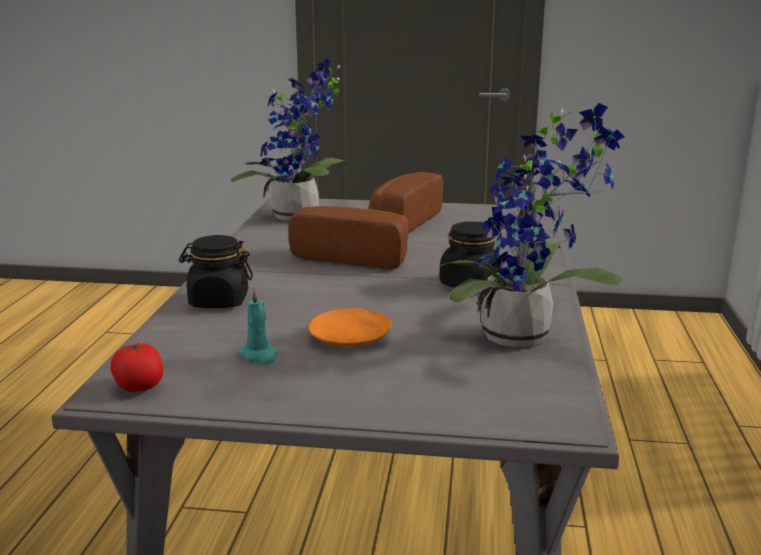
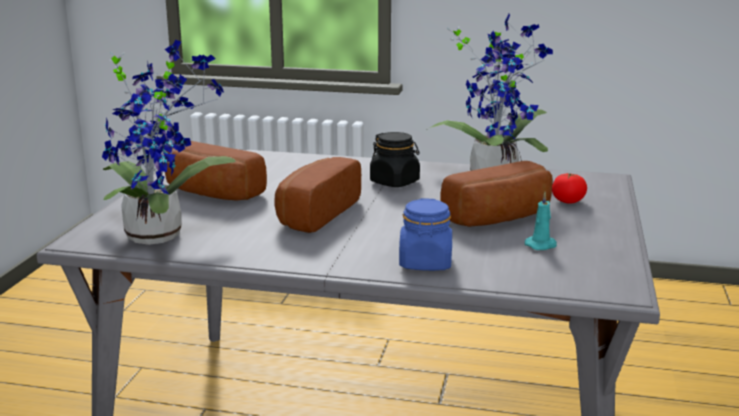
camera: 85 degrees left, 0 degrees up
(139, 387) = (609, 281): tomato -> tomato (568, 201)
(218, 301) = (425, 263): black jar -> blue jar
(351, 337) = (501, 218): orange plate -> bread

